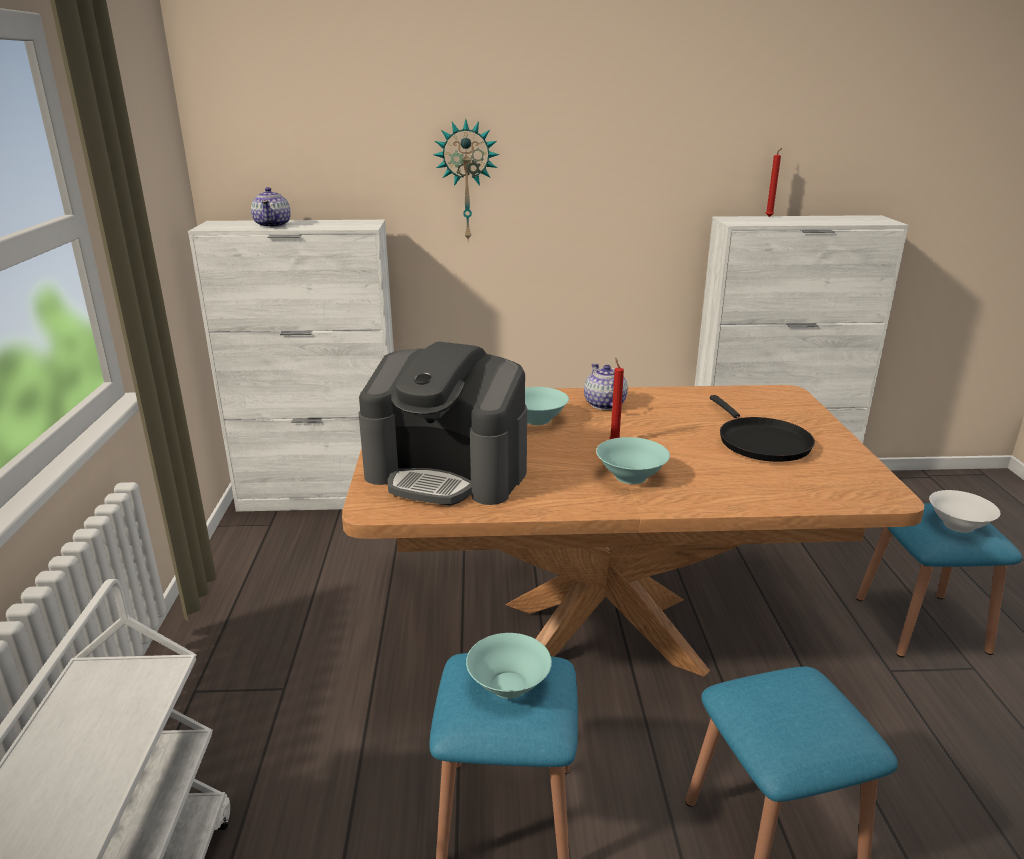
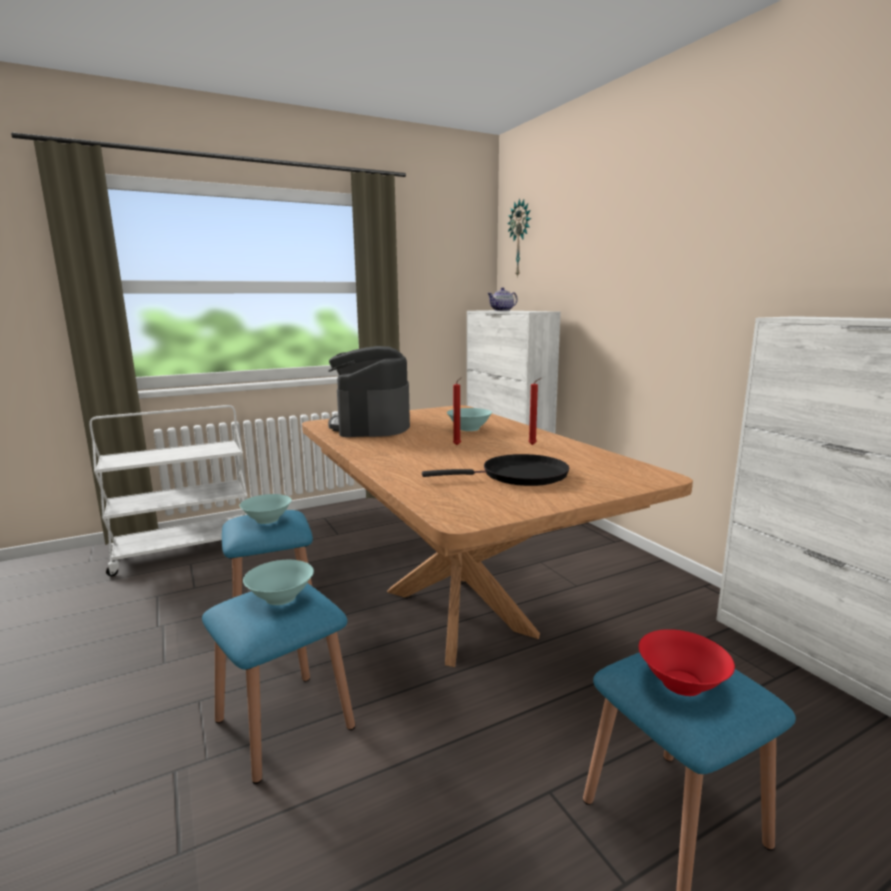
camera: 65 degrees right, 10 degrees down
(466, 181) = (607, 284): wall clock -> wall clock (521, 239)
(604, 404) = (521, 437): teapot -> none
(631, 477) = (406, 453): turquoise bowl -> turquoise bowl (280, 597)
(760, 442) = (519, 476): black frying pan -> black frying pan turned 150 degrees counterclockwise
(770, 216) = (856, 317): red candle -> red candle (533, 445)
(958, 525) = (680, 682): white bowl -> red bowl

